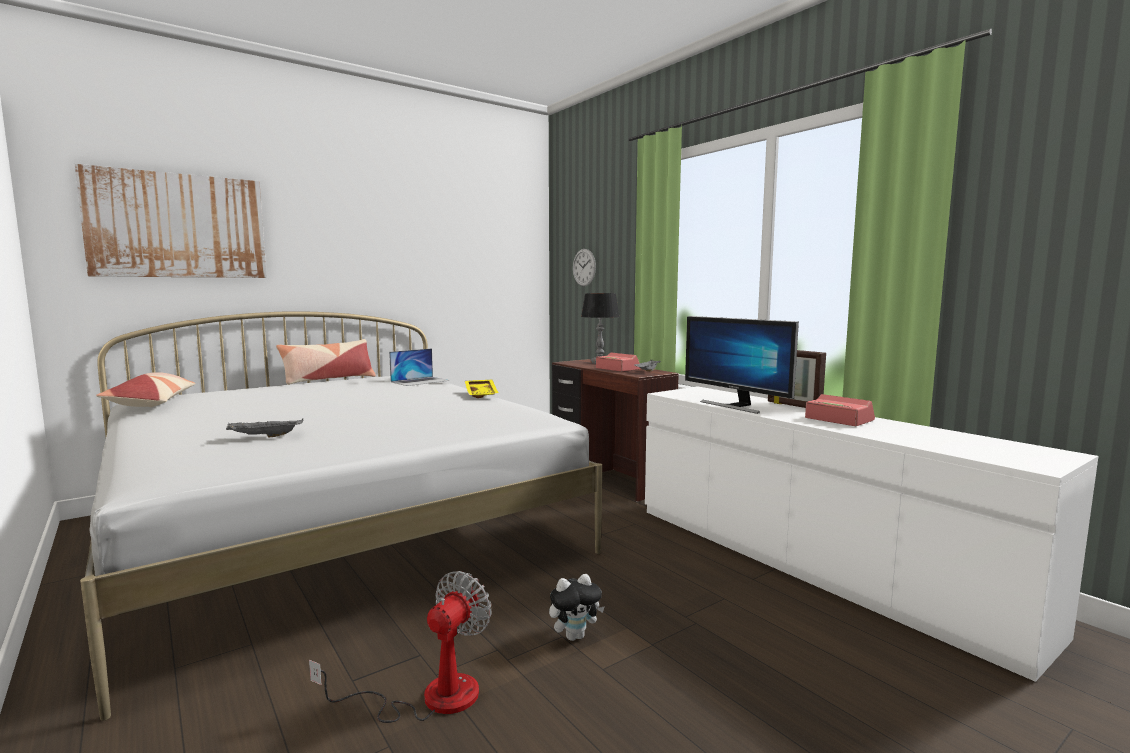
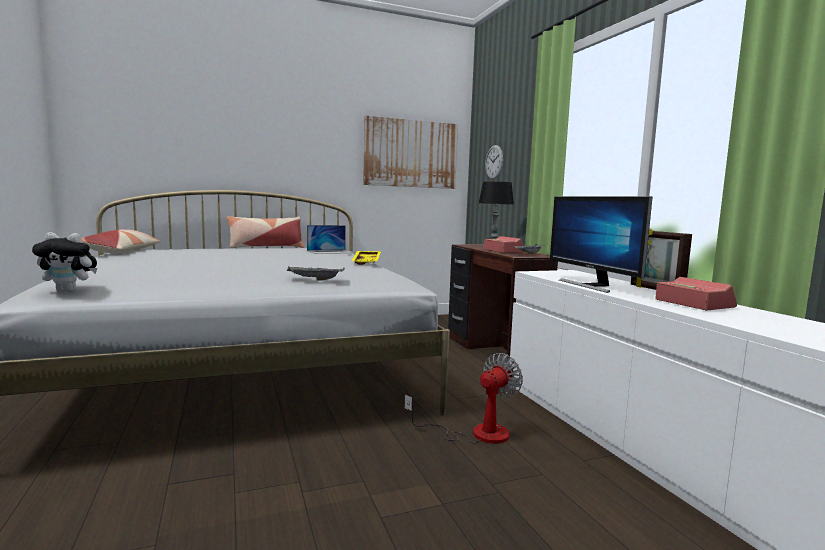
camera: 15 degrees right, 0 degrees up
(178, 226) = (159, 119): picture -> picture (411, 154)
(264, 437) = (154, 275): grey tray -> grey tray (314, 279)
(429, 697) = (216, 510): fan -> fan (476, 433)
(575, 636) = (374, 482): plush toy -> plush toy (69, 291)

